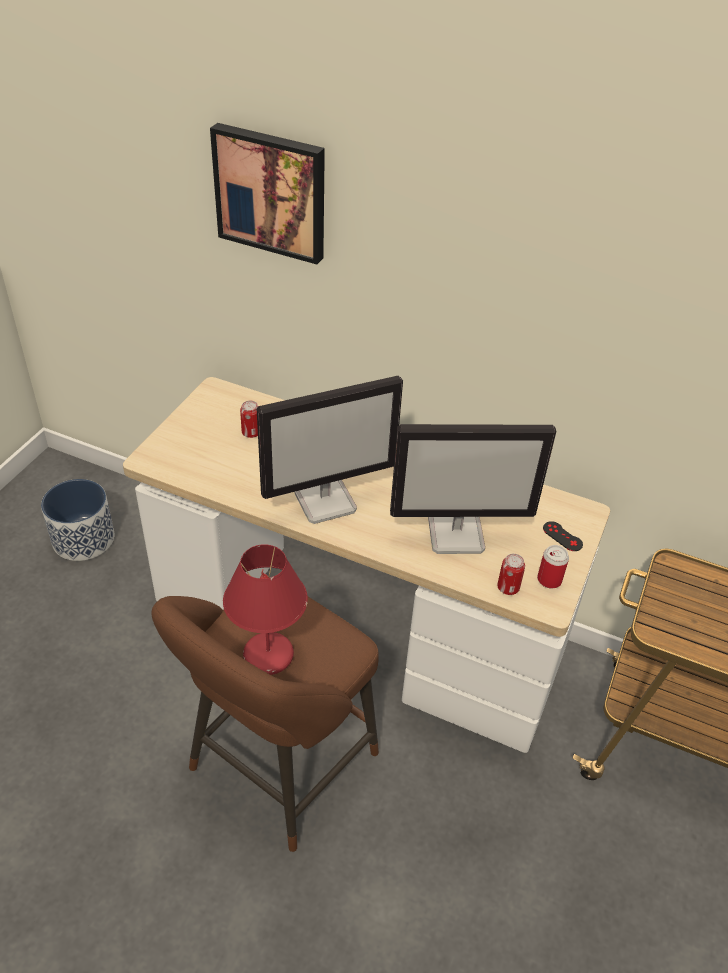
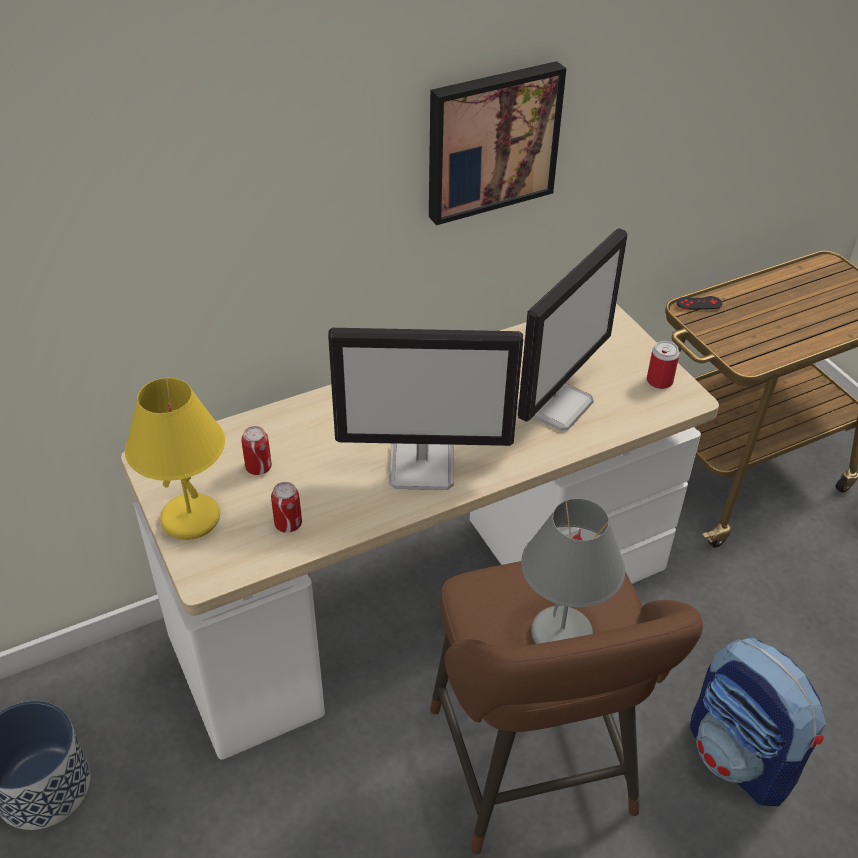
camera: 50 degrees left, 0 degrees up
(186, 430) = (192, 518): none -> yellow table lamp
(267, 656) = (562, 635): red table lamp -> grey table lamp
(272, 192) = (171, 156): picture -> picture (491, 140)
(326, 501) = (423, 466): monitor -> monitor turned 75 degrees clockwise
(399, 901) = (742, 757): none -> backpack
(508, 587) = (647, 410): can -> can (288, 524)
(562, 536) = (617, 343): black game controller -> black game controller (699, 303)

